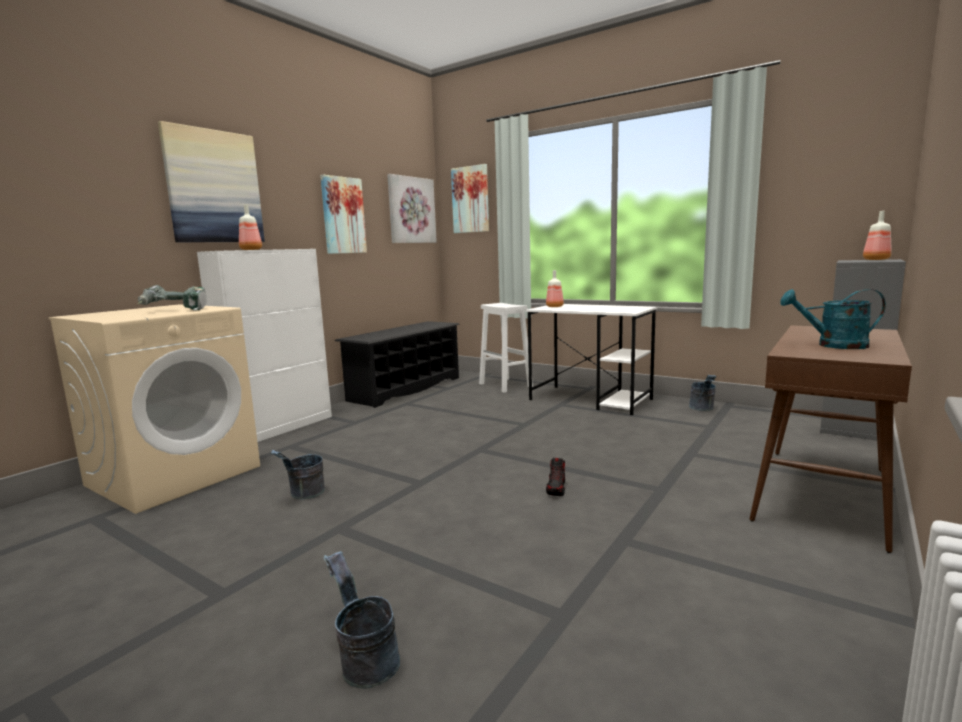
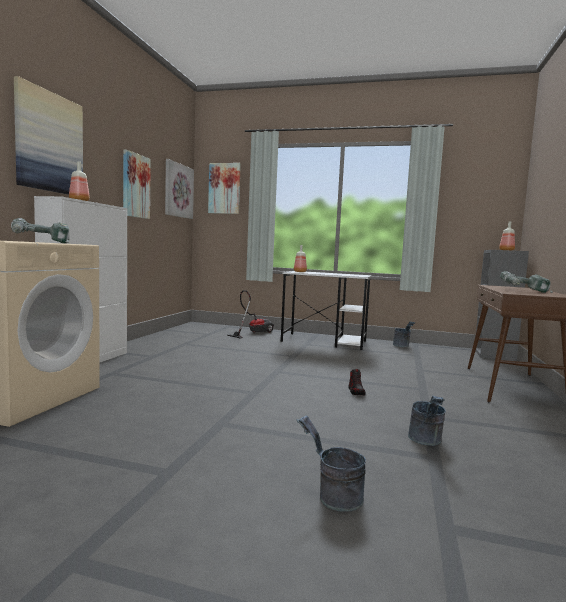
camera: 20 degrees left, 5 degrees down
(303, 495) = (164, 404): grey bucket -> grey bucket (426, 441)
(405, 389) = (172, 334): black shoe rack -> none
(506, 385) = (253, 332): white stool -> vacuum cleaner
(833, 345) = (525, 291): turquoise watering can -> power drill

